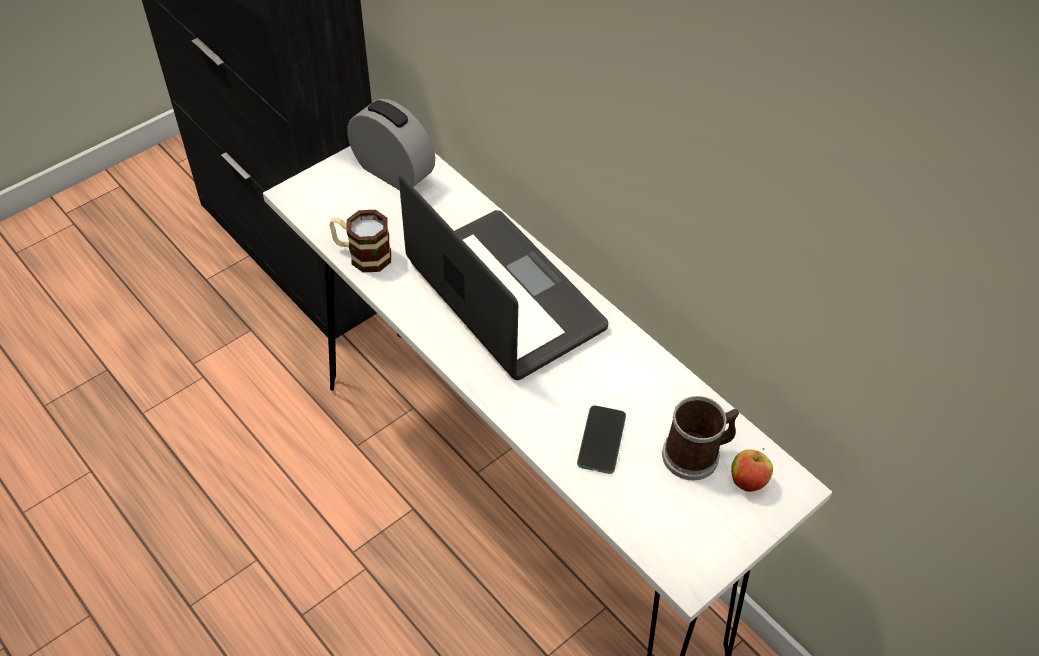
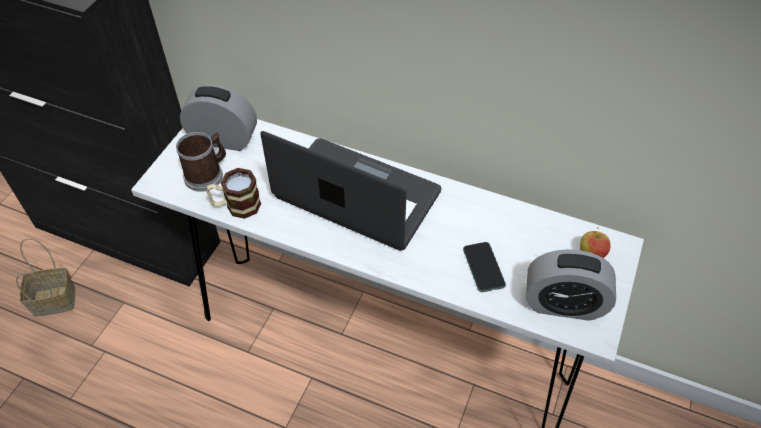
camera: 25 degrees left, 0 degrees up
(182, 296) = (56, 299): none -> basket
(671, 524) = (563, 304): none -> alarm clock
(696, 454) = (549, 250): mug -> mug (207, 174)

